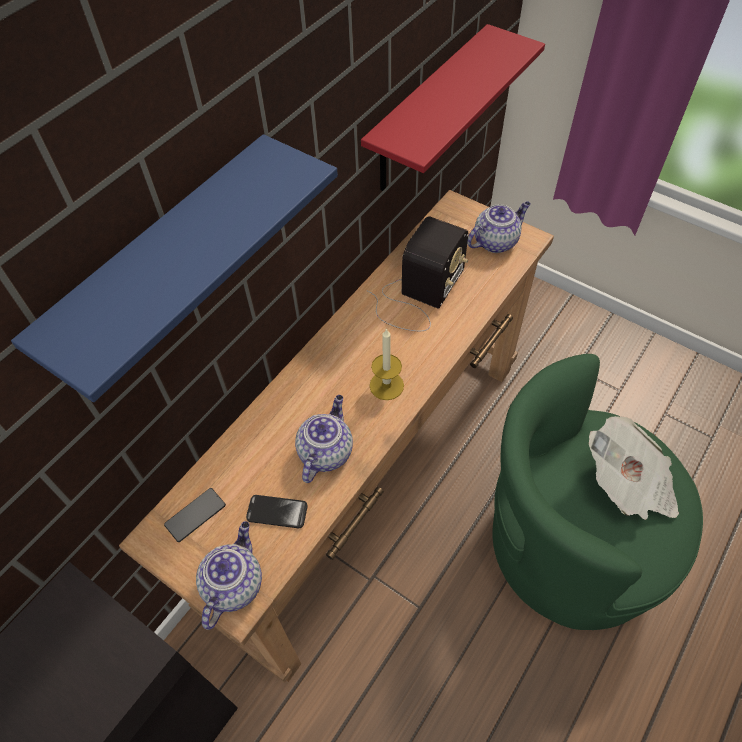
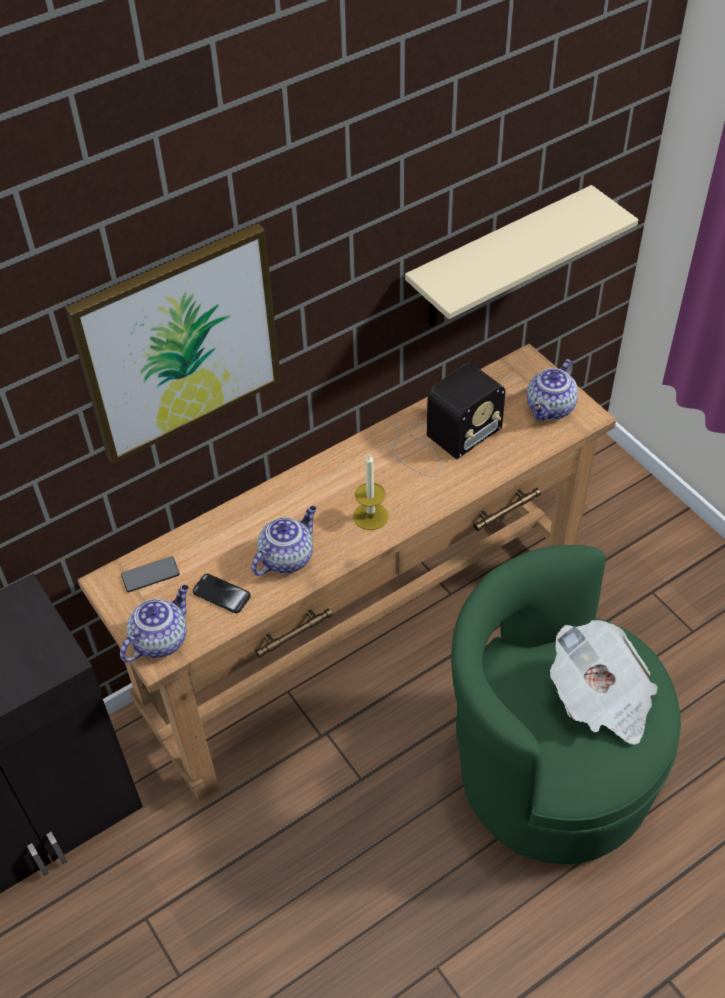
camera: 20 degrees right, 5 degrees down
(166, 267) = (179, 343): blue shelf -> picture
(426, 112) = (498, 260): red shelf -> beige shelf
(496, 241) = (550, 409): teapot -> teapot turned 135 degrees clockwise

